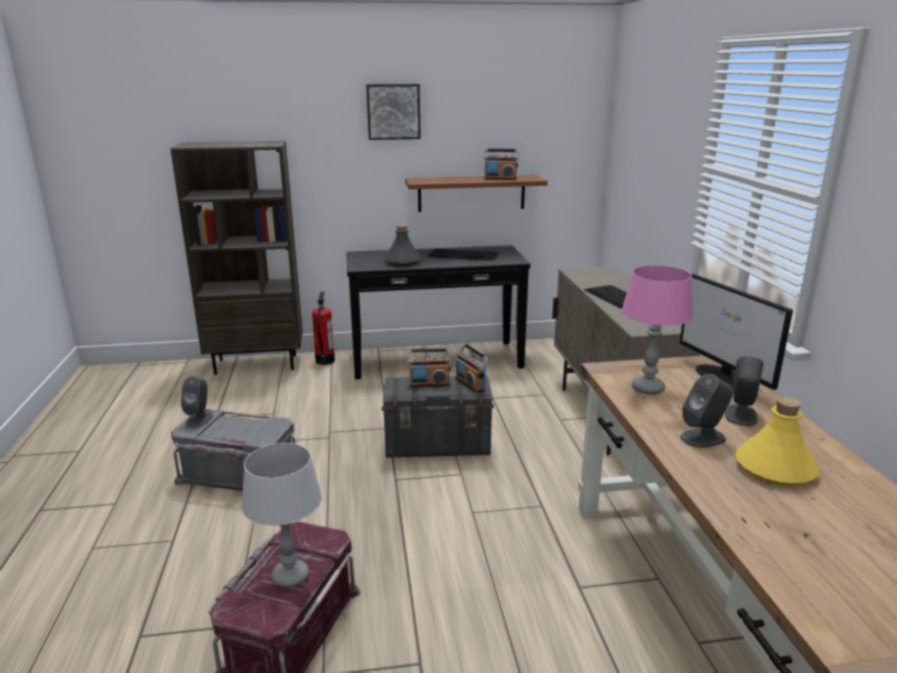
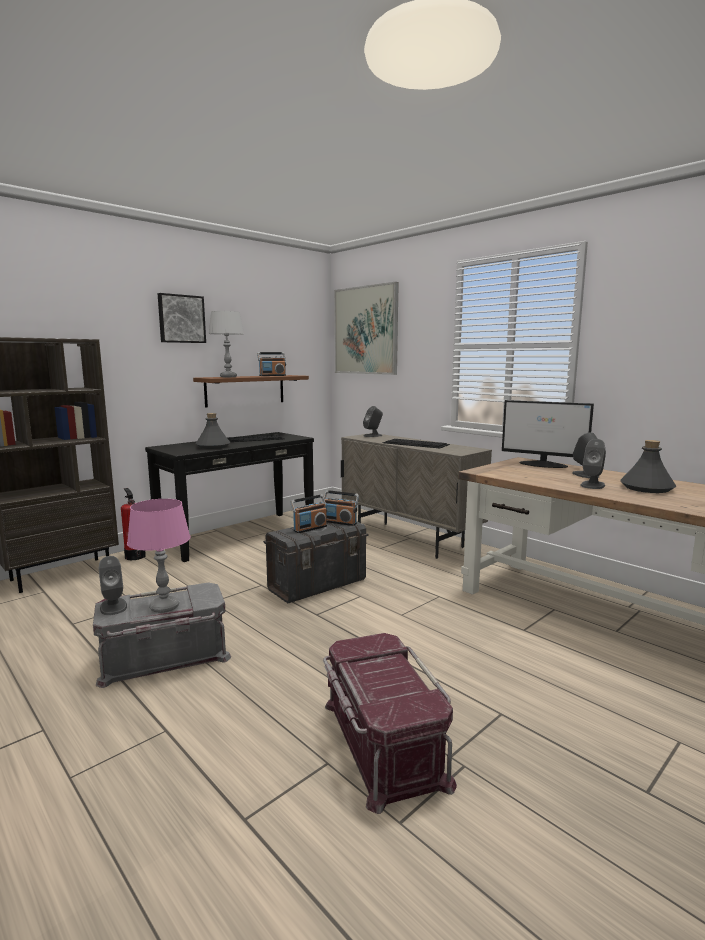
camera: 35 degrees left, 10 degrees down
(291, 576) = (391, 676): grey table lamp -> grey table lamp (228, 377)
(601, 272) = (373, 435): none -> grey speaker
(635, 122) = (365, 330): none -> picture
(647, 388) = (519, 474): pink table lamp -> pink table lamp (164, 607)
(775, 468) = (647, 488): yellow bottle -> grey bottle

